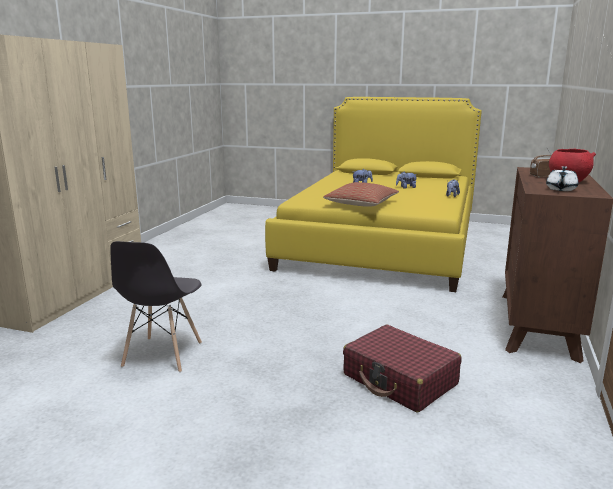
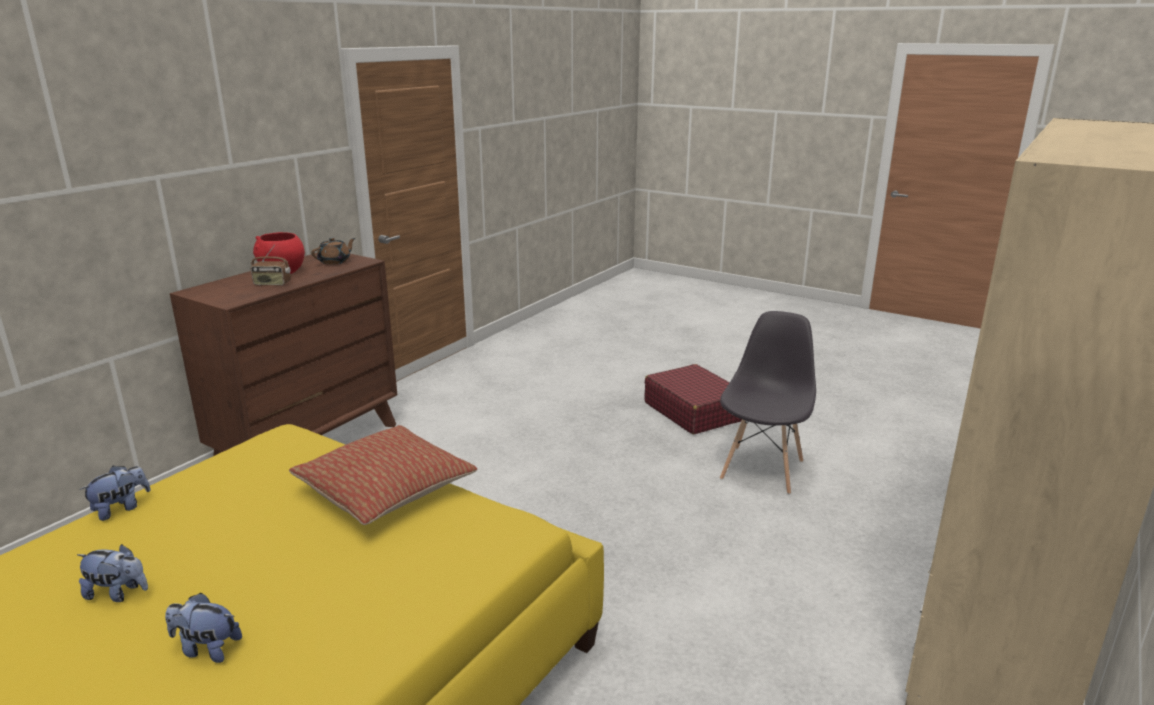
camera: 165 degrees left, 5 degrees up
(400, 380) = (528, 415): red suitcase -> red suitcase (693, 411)
(560, 189) = (335, 261): white teapot -> brown teapot

